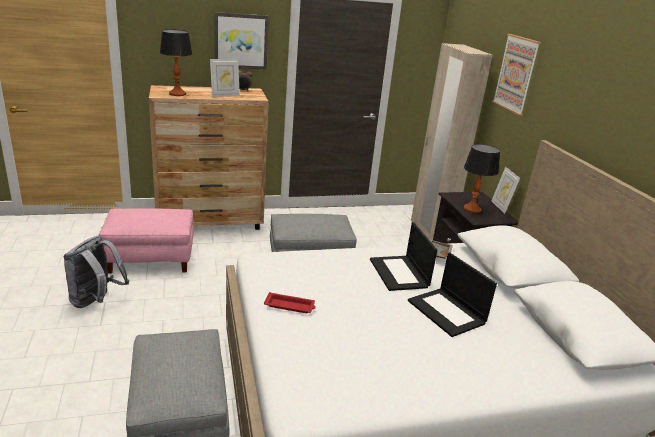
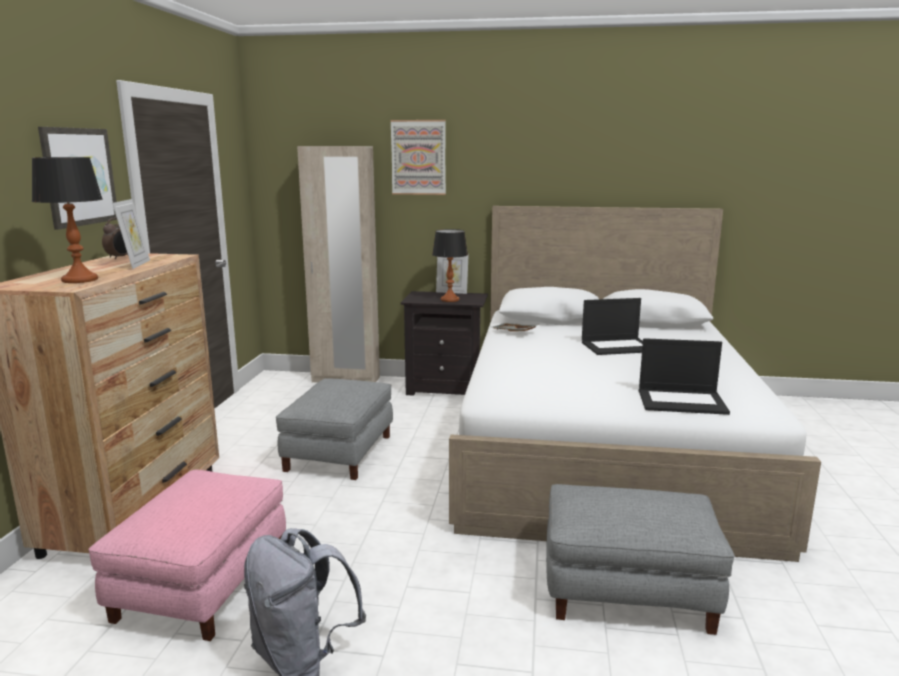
camera: 65 degrees left, 10 degrees down
(290, 306) = (599, 396): red tray -> none
(399, 273) = (546, 349): laptop -> laptop (682, 401)

